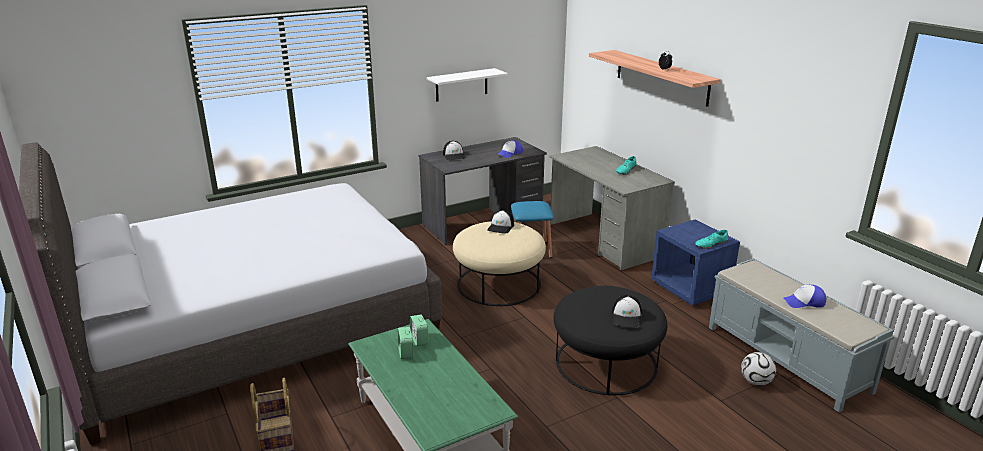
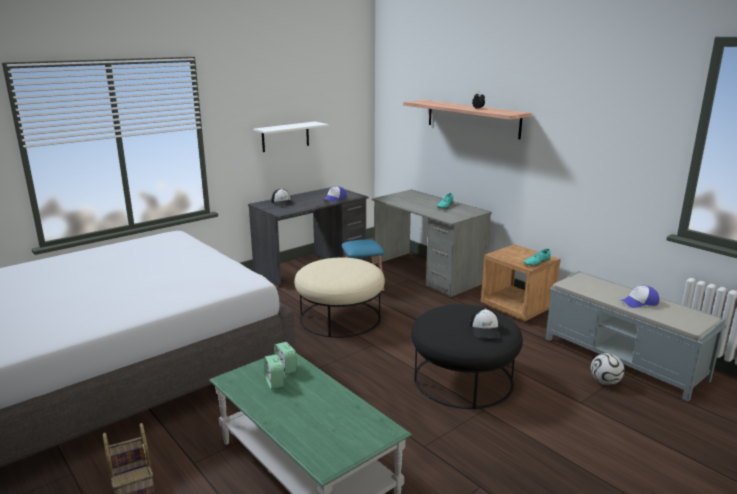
camera: 10 degrees left, 5 degrees down
(501, 227) = (339, 262): cap -> none
(691, 288) = (517, 307): blue nightstand -> brown nightstand

